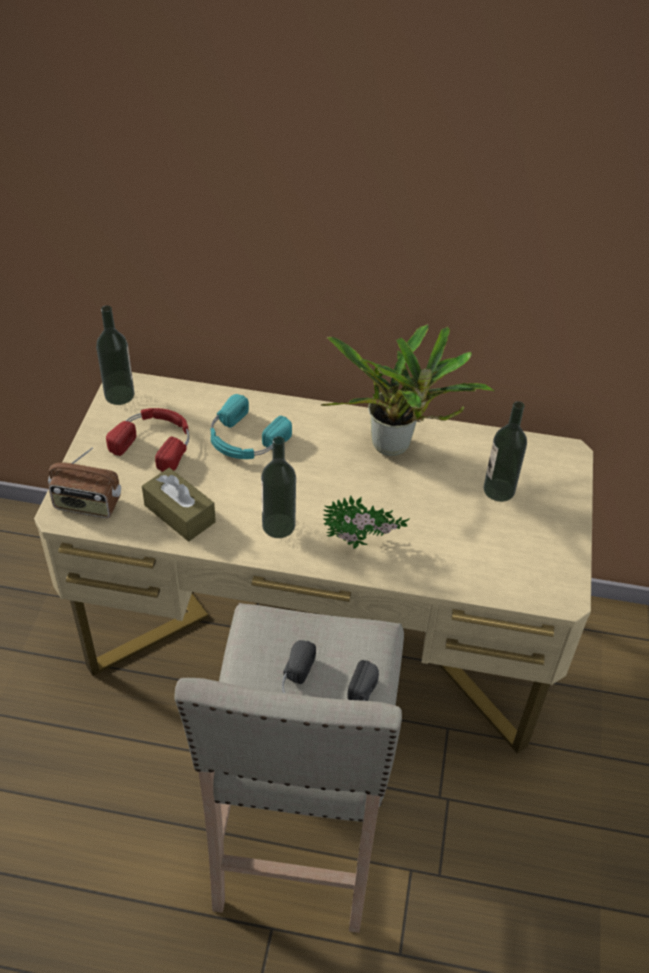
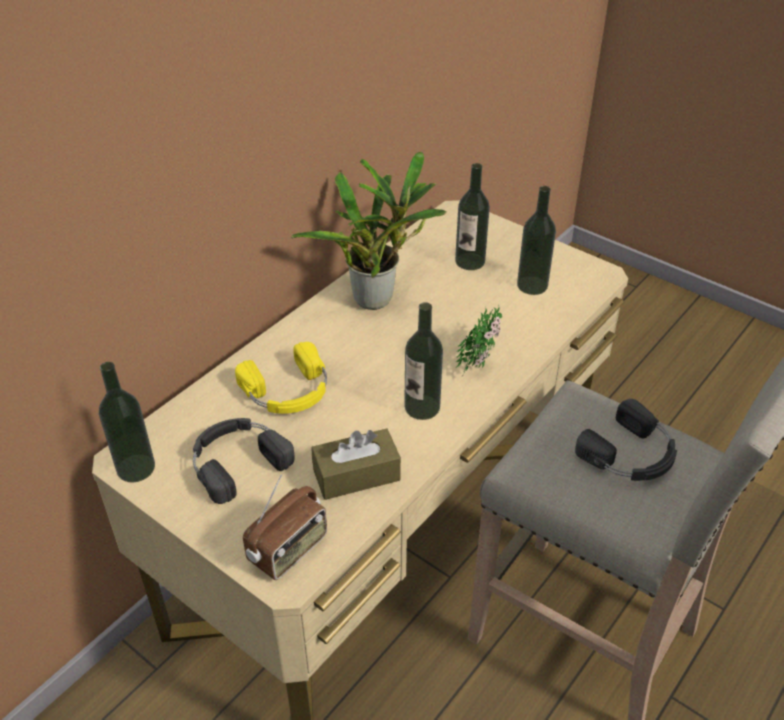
camera: 60 degrees left, 5 degrees down
(155, 442) = (236, 460): red headphones -> black headphones
(244, 439) = (288, 391): turquoise headphones -> yellow headphones
(500, 547) = (532, 285): none -> bottle

